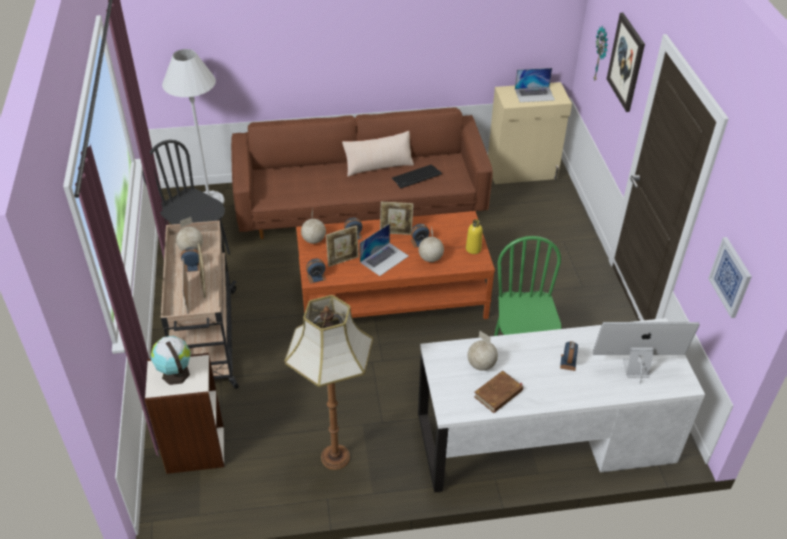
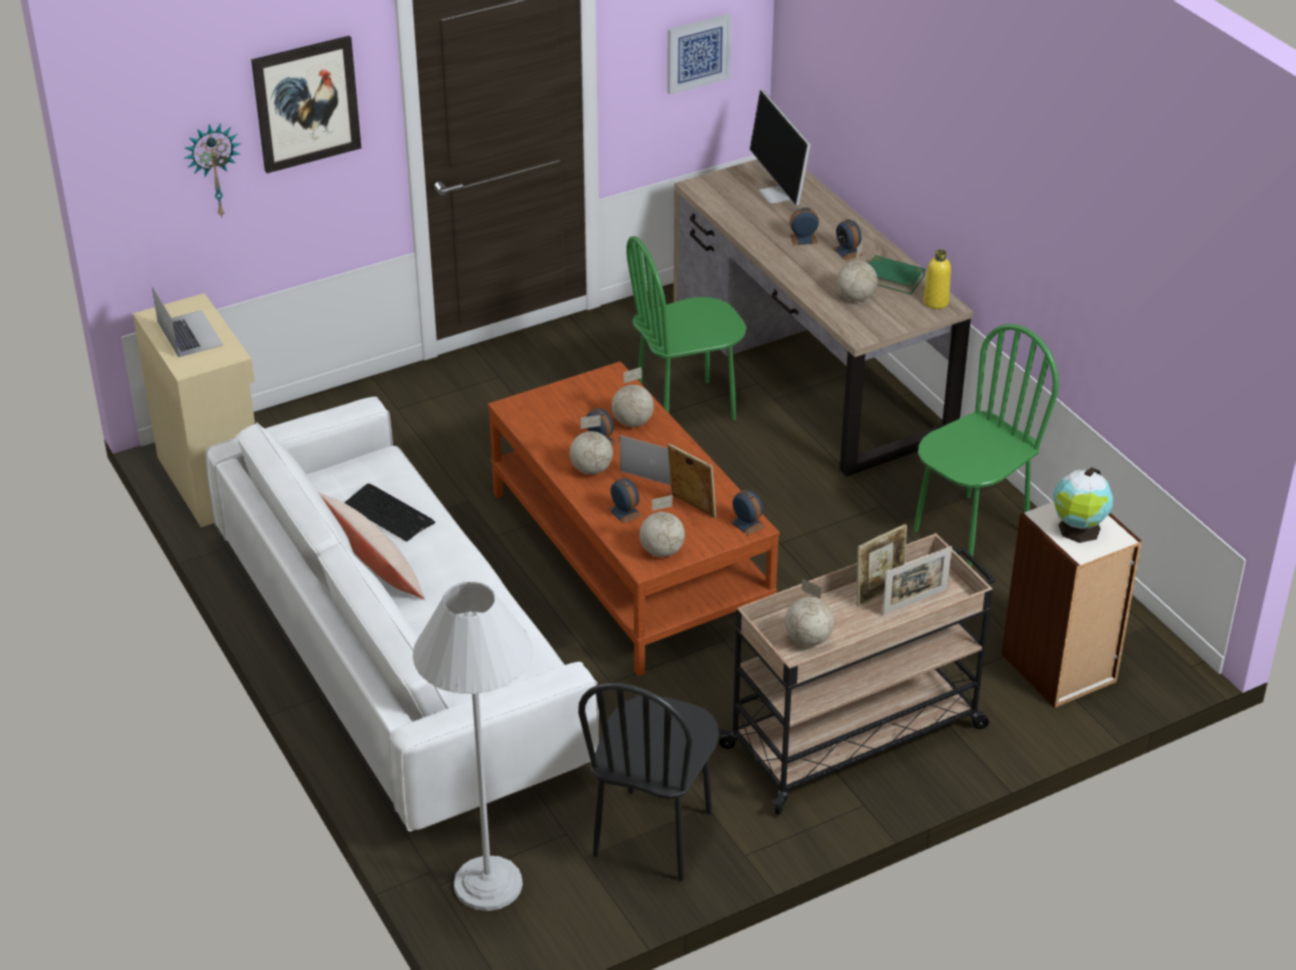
camera: 110 degrees left, 5 degrees down
(192, 266) = (846, 622): alarm clock -> alarm clock (847, 251)
(336, 458) = (970, 531): floor lamp -> green chair
(360, 204) = (400, 658): brown sofa -> white sofa
(396, 232) = (591, 469): picture frame -> globe
(473, 249) = (585, 387): yellow bottle -> yellow bottle (936, 302)
(498, 394) = (892, 278): brown book -> green book
(544, 438) = (810, 369): white desk -> brown desk

